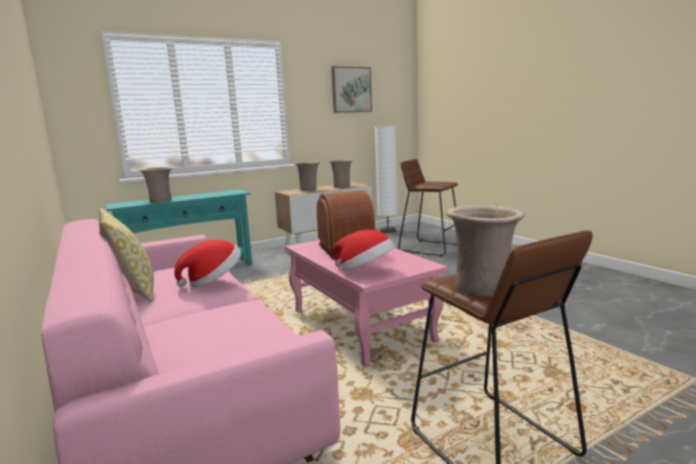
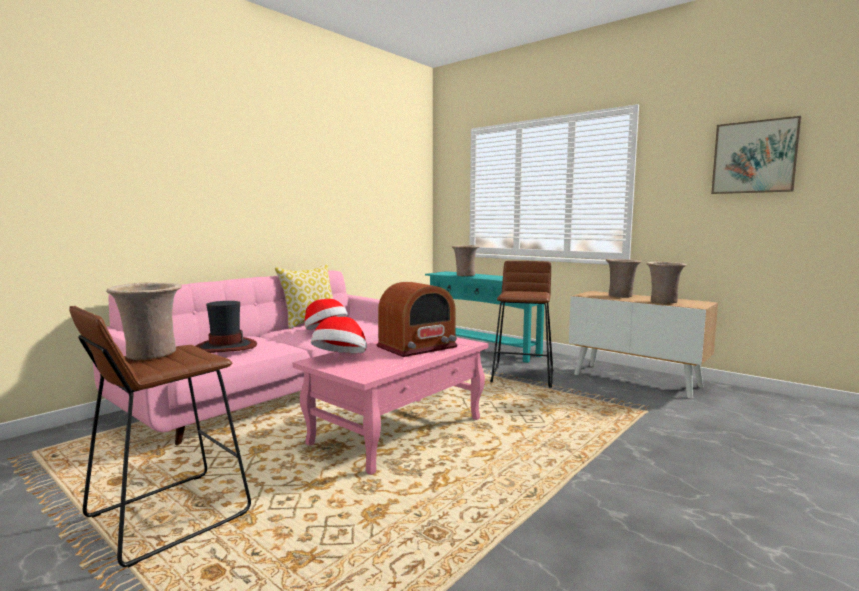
camera: 70 degrees right, 5 degrees down
(228, 330) = (225, 347): none -> hat
(387, 231) = (781, 402): white floor lamp -> none
(429, 248) = (740, 441): brown stool -> brown stool (523, 376)

